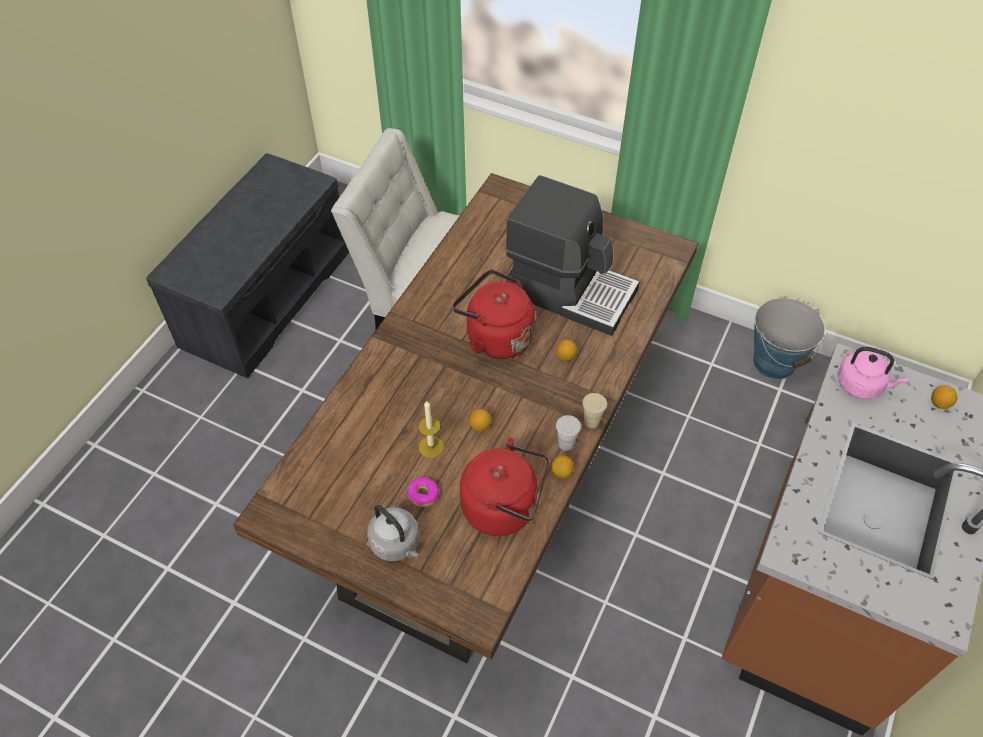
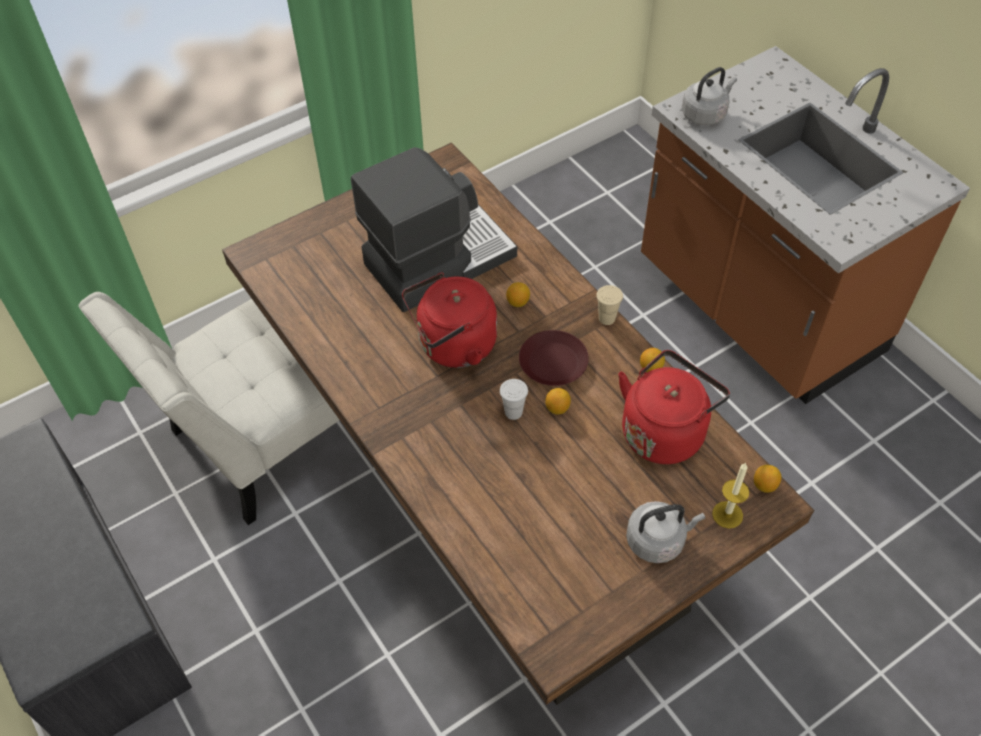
camera: 60 degrees left, 0 degrees up
(423, 495) = (612, 492): donut -> none
(431, 447) = (557, 461): candle -> candle (727, 514)
(521, 405) = (553, 363): none -> brown plate
(566, 444) = (620, 349): white cup -> white cup (513, 412)
(774, 362) = (519, 210): bucket -> none
(862, 385) = (705, 114): pink kettle -> grey kettle
(939, 403) = (750, 82): lemon -> lemon (764, 485)

